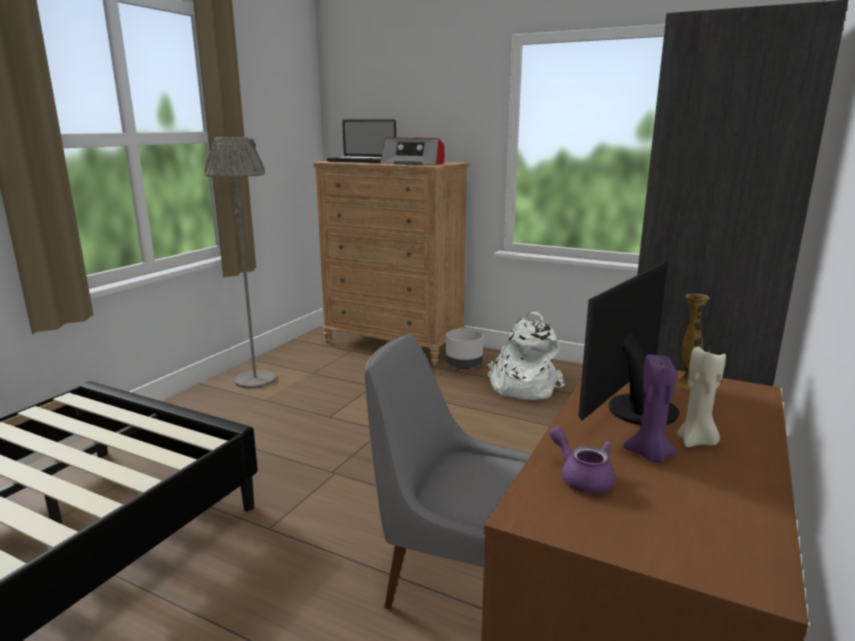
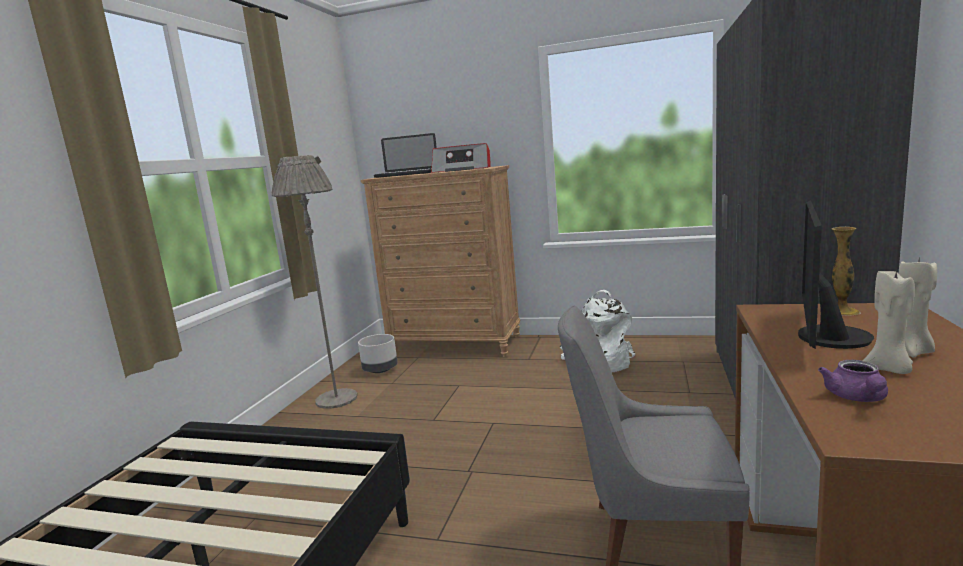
camera: 10 degrees left, 5 degrees down
(464, 366) = (533, 353): grey planter -> grey planter (380, 370)
(582, 477) = (857, 398): purple teapot -> purple teapot turned 120 degrees counterclockwise
(649, 455) = (889, 369): purple candle -> beige candle

